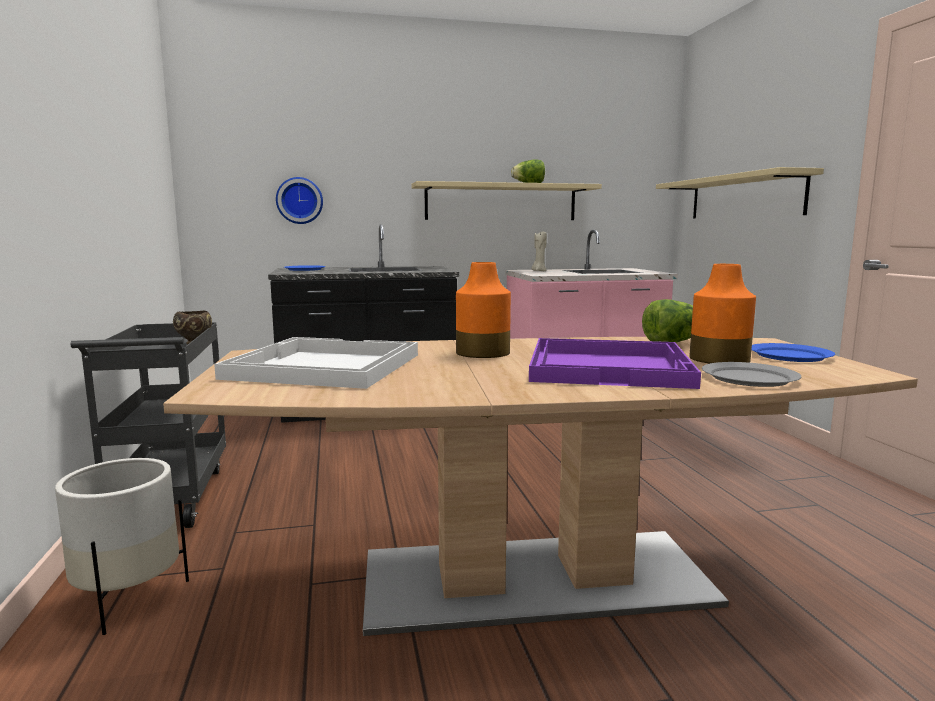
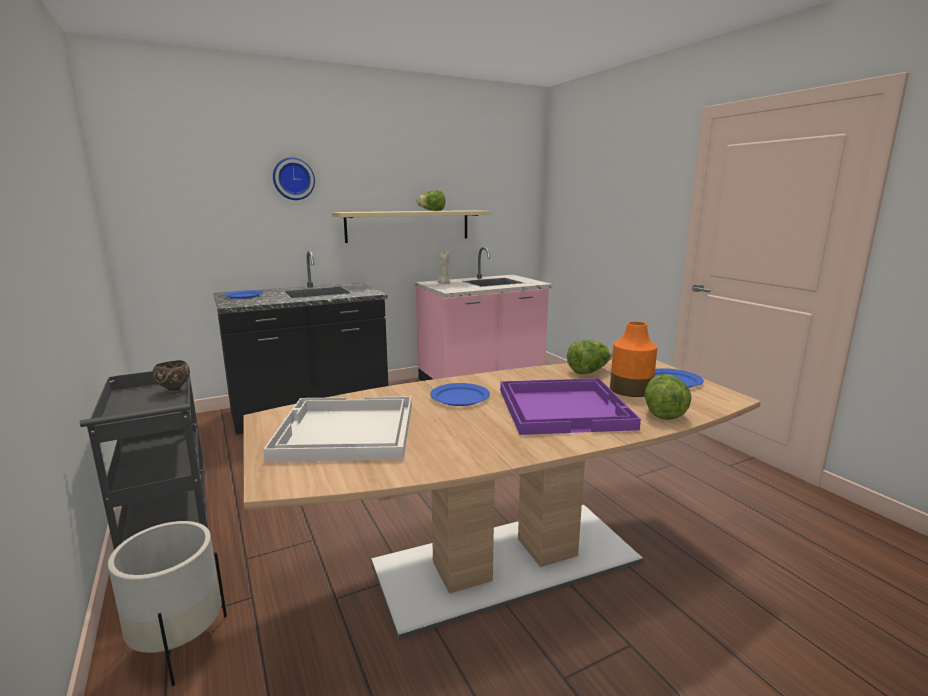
camera: 15 degrees left, 5 degrees up
(299, 200) = (230, 230): wall clock -> wall clock (293, 179)
(483, 352) = (460, 397): orange vase -> blue plate
(744, 197) = (599, 225): beige shelf -> none
(748, 378) = (662, 412): grey plate -> lettuce

